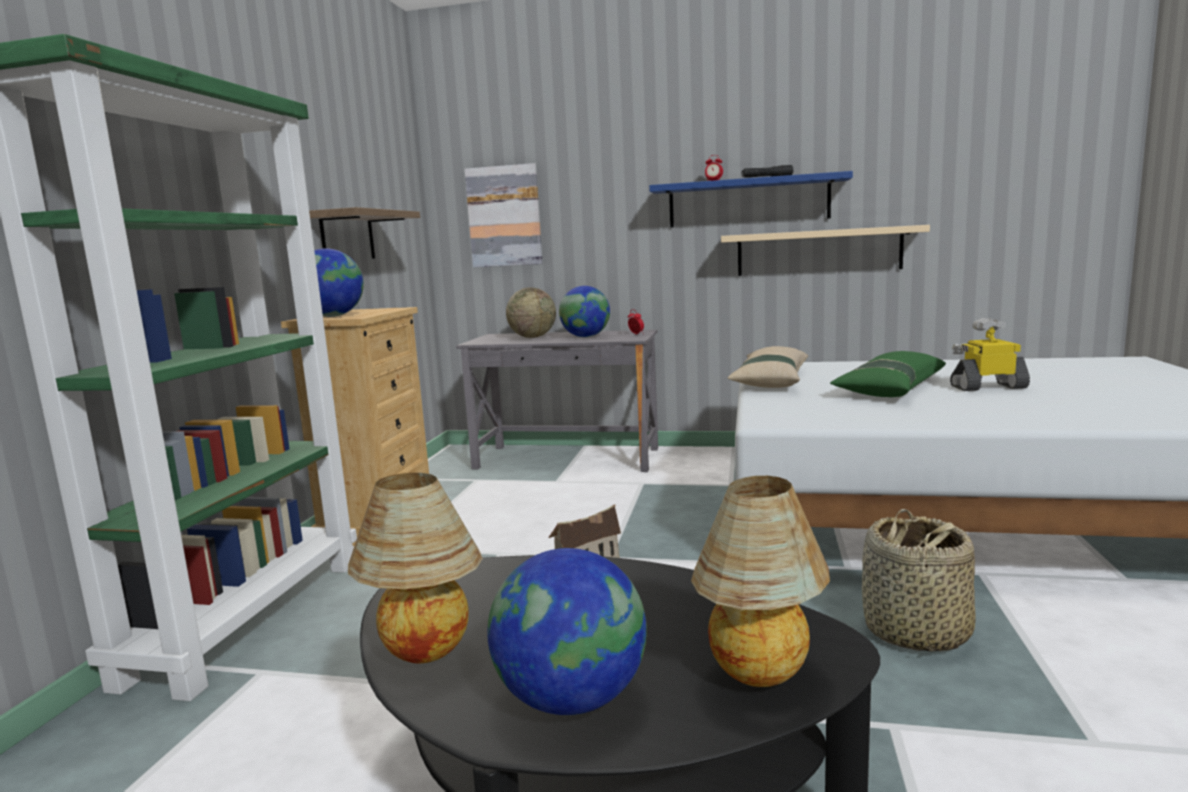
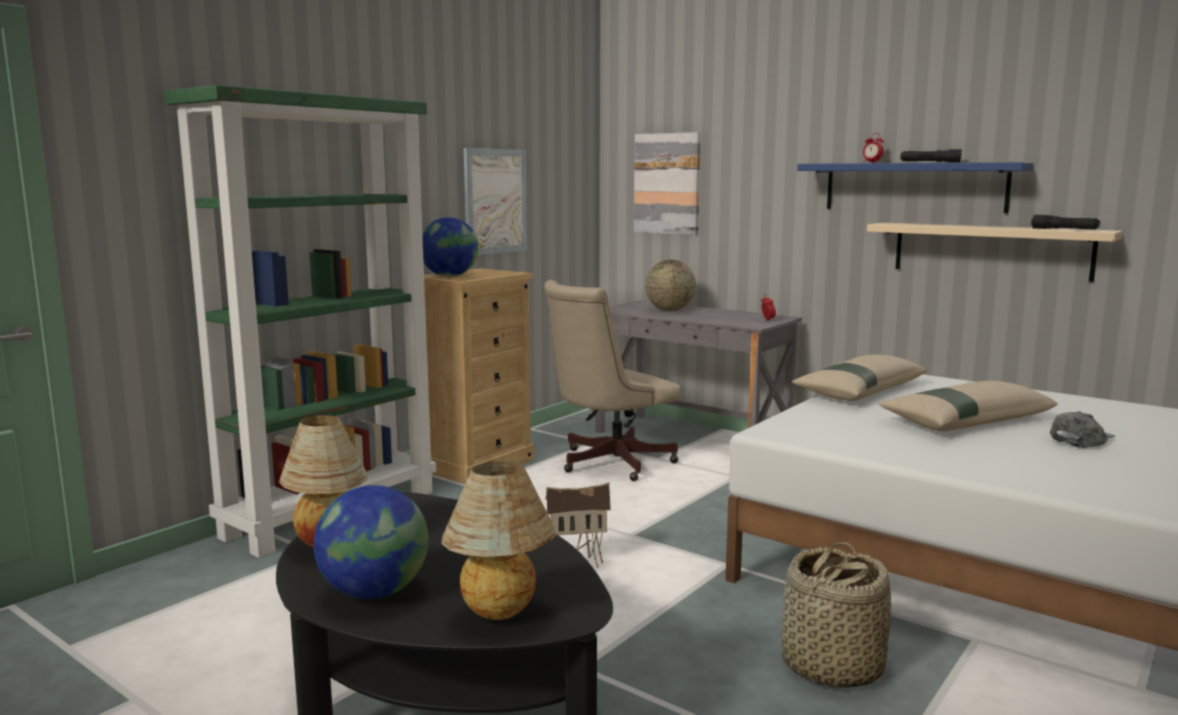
camera: 25 degrees right, 0 degrees up
(347, 236) = (495, 201): shelf -> picture
(515, 495) = (608, 463): none -> beige office chair
(585, 337) = (716, 316): globe -> none
(884, 226) = (1064, 229): none -> black flashlight
(889, 388) = (965, 421): green pillow -> beige pillow
(988, 387) = (1081, 439): toy robot -> grey cap

